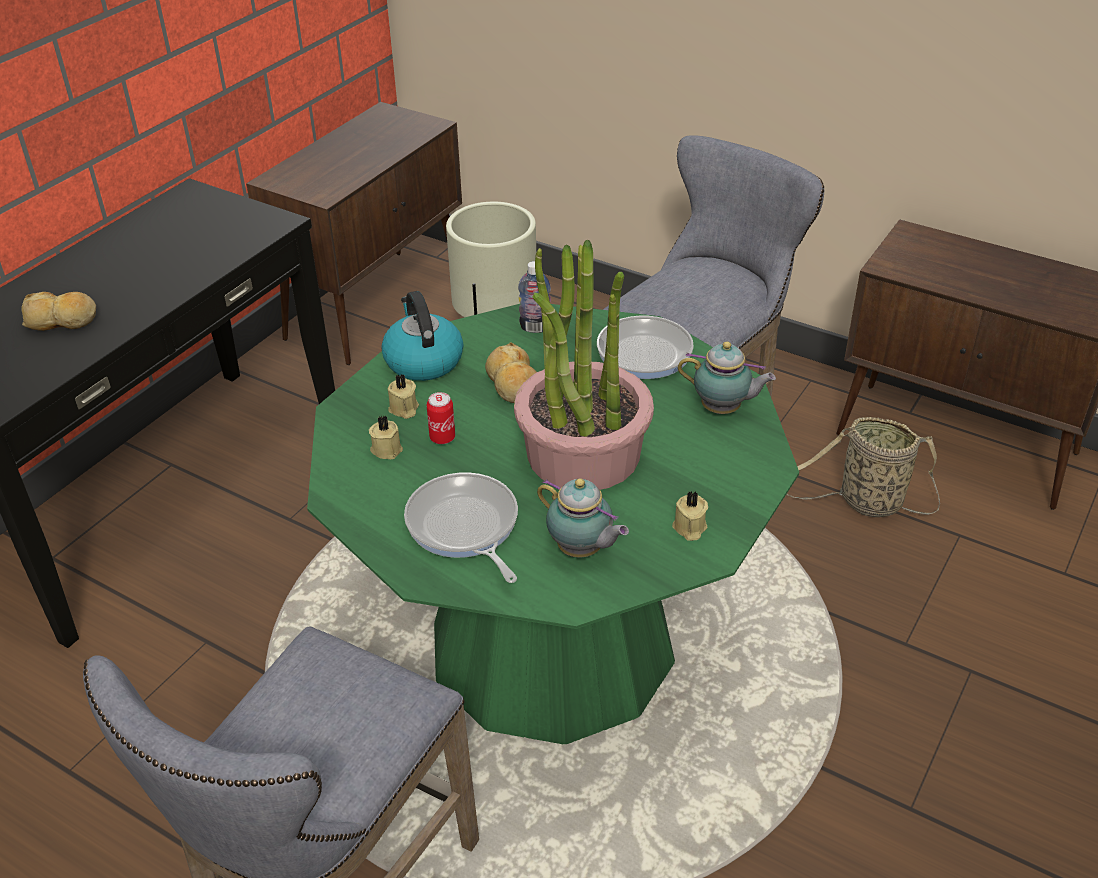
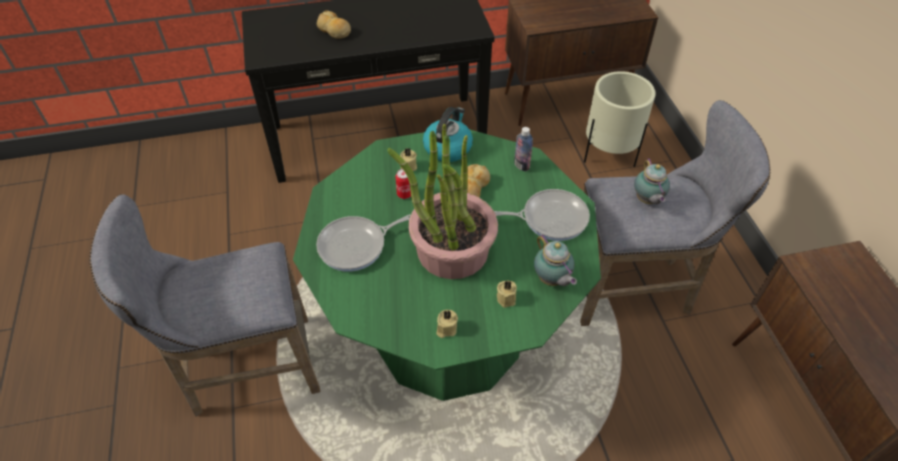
camera: 45 degrees right, 10 degrees up
(387, 449) = (376, 182): beige candle -> beige candle (507, 298)
(464, 527) = (356, 246): frying pan -> frying pan turned 135 degrees counterclockwise
(582, 551) = (385, 298): teapot -> teapot (647, 200)
(865, 503) = (698, 395): basket -> none

